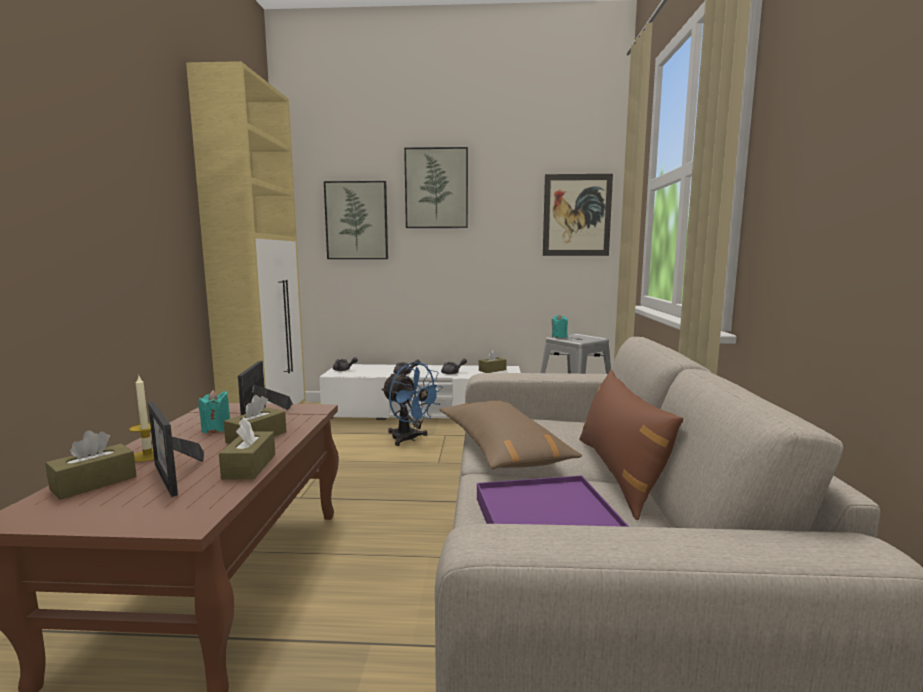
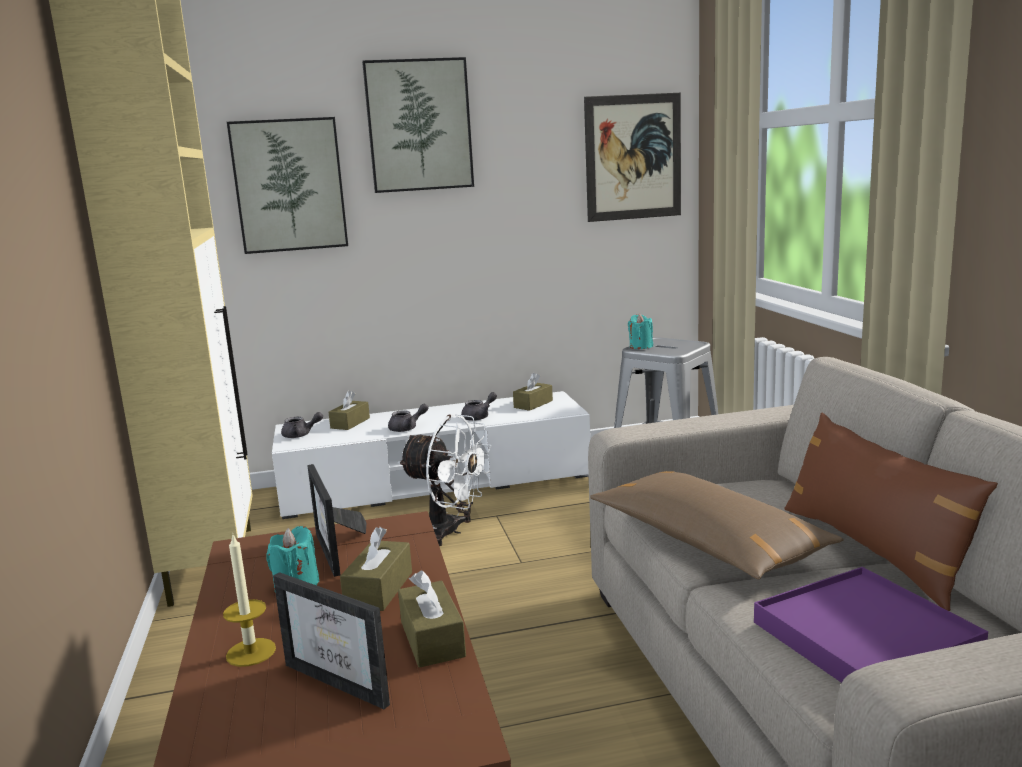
camera: 15 degrees left, 5 degrees up
(94, 483) = (232, 714): brown tissue box -> brown tissue box (350, 423)
(409, 439) = (449, 532): blue fan -> white fan

